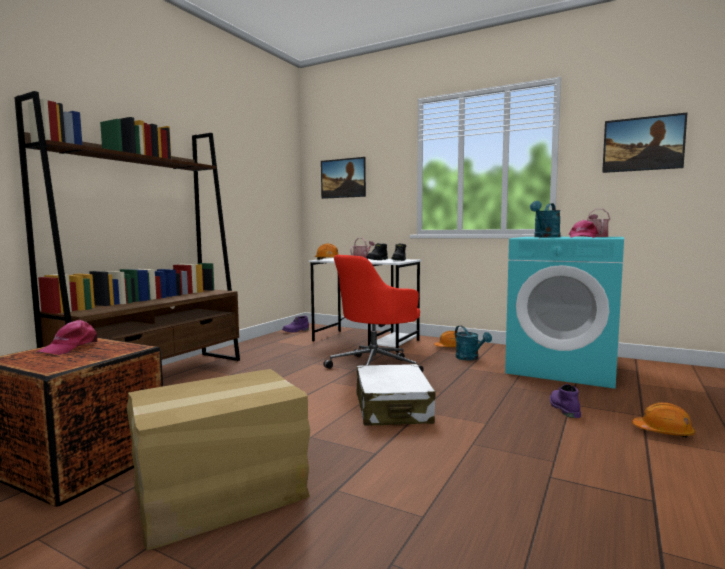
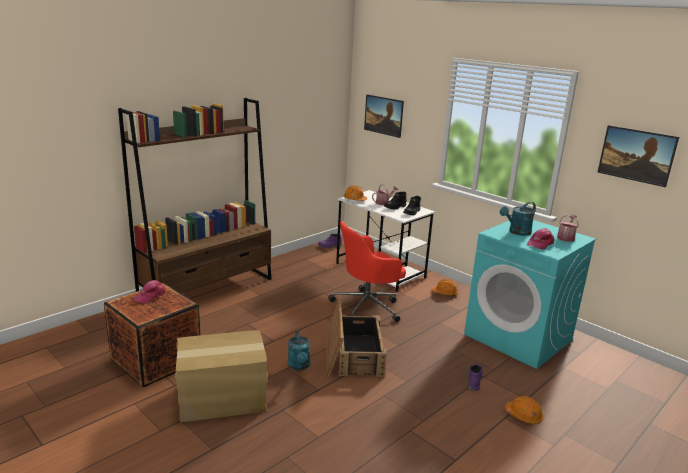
camera: 15 degrees right, 15 degrees up
(392, 409) = (352, 354): white suitcase -> crate
(470, 358) = (451, 310): turquoise watering can -> turquoise watering can (299, 366)

